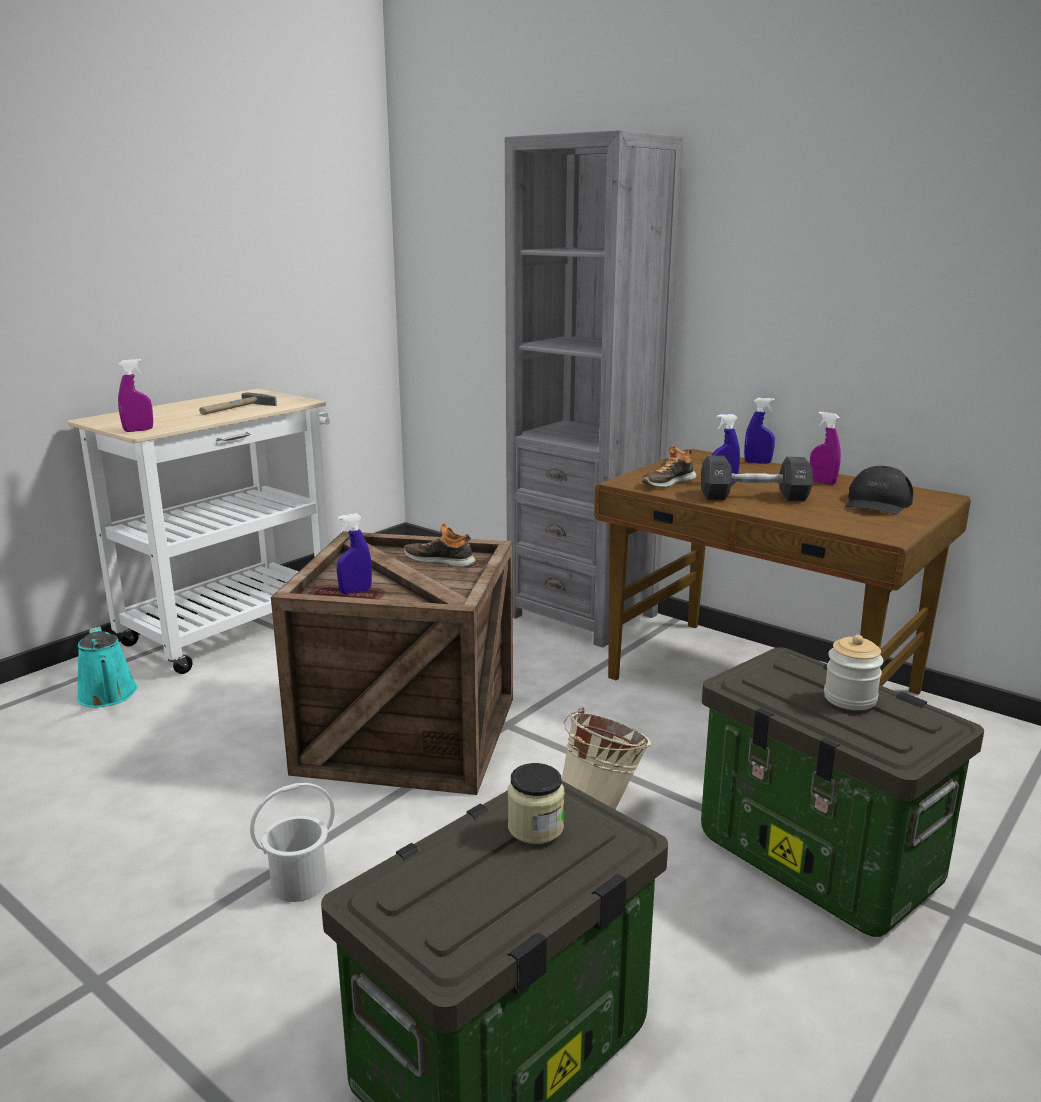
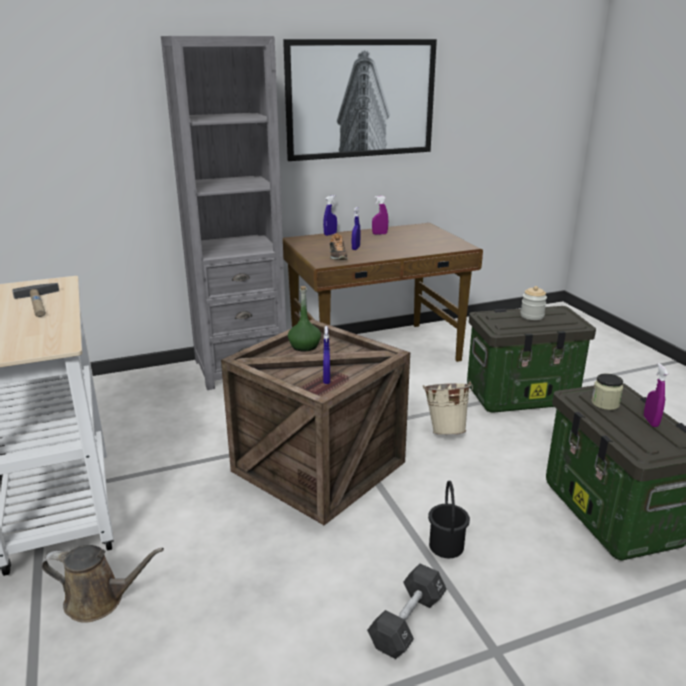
camera: 60 degrees left, 5 degrees up
(108, 696) = (100, 600): turquoise watering can -> brown watering can
(138, 430) = (52, 345): purple spray bottle -> purple spray bottle (650, 421)
(298, 883) = (445, 546): white bucket -> black bucket
(440, 561) = (304, 346): shoe -> green bottle
(754, 497) = (385, 249): black dumbbell -> black dumbbell (407, 622)
(847, 239) = (360, 99): none -> picture
(877, 503) = (422, 235): black cap -> none

